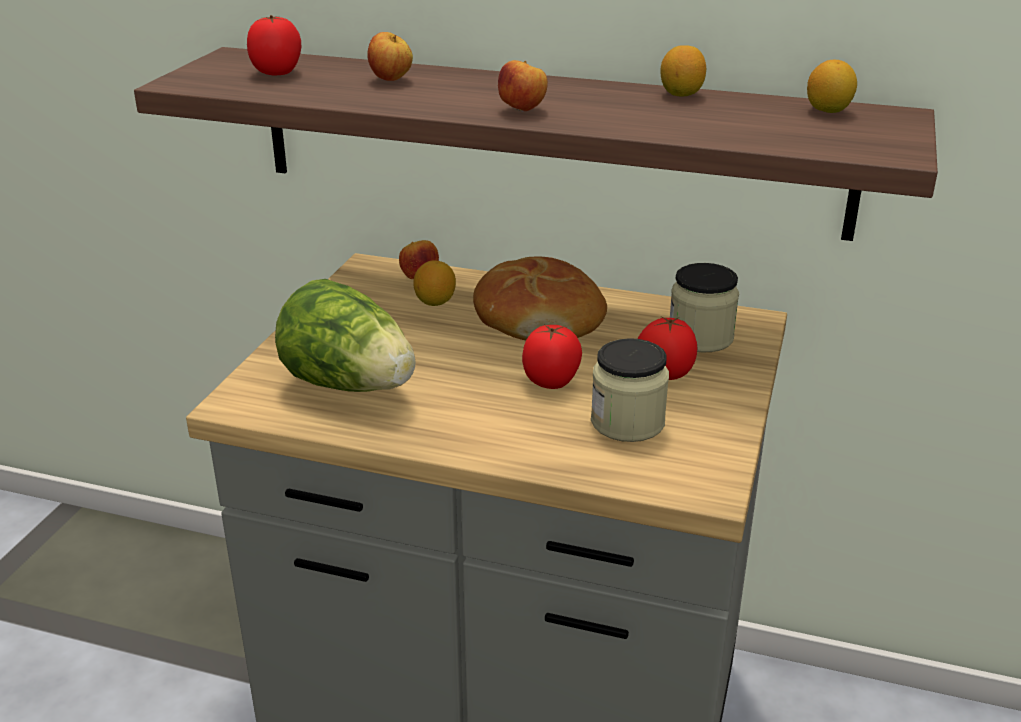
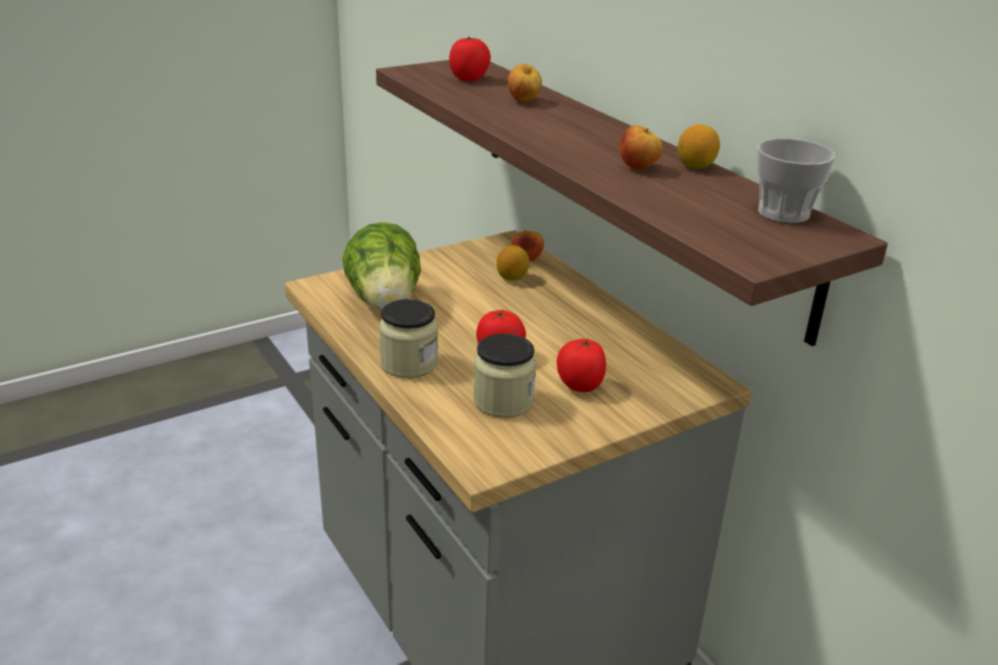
camera: 40 degrees right, 0 degrees up
(523, 110) = (557, 143): apple -> apple (638, 168)
(538, 319) = (558, 315): bread -> none
(700, 337) = (649, 376): jar -> jar (409, 363)
(828, 110) = (783, 213): lemon -> cup

